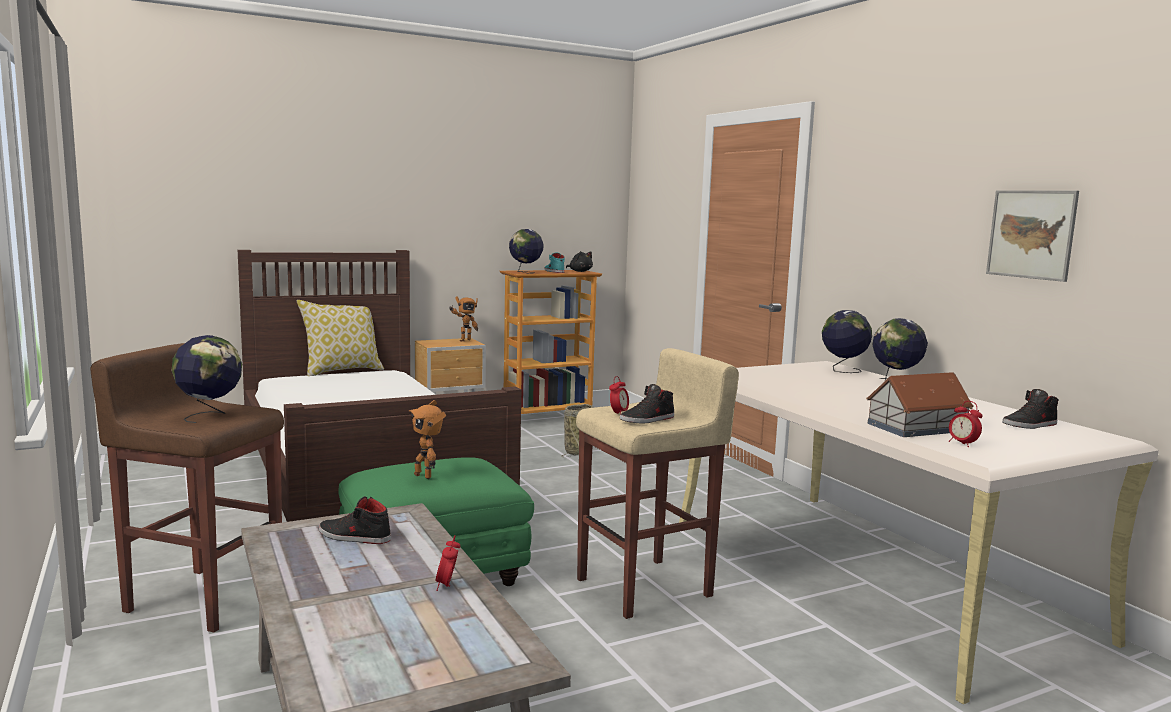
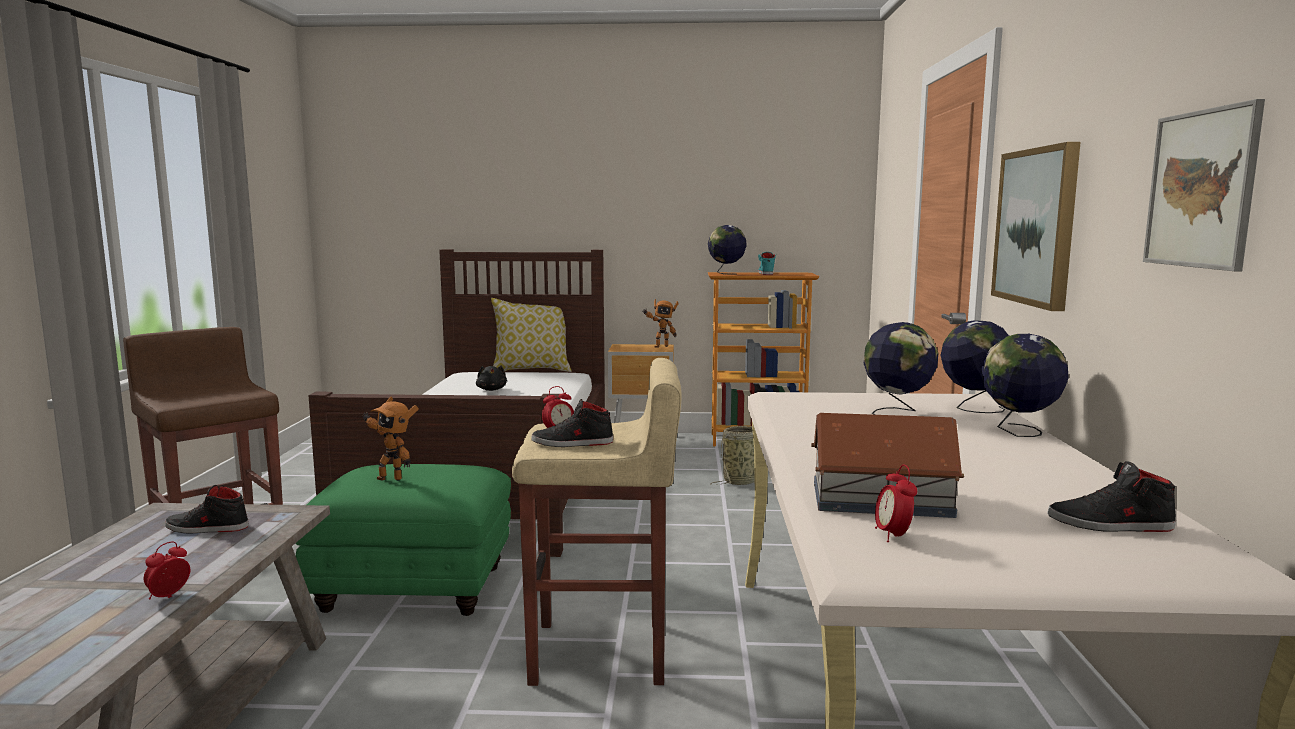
camera: 30 degrees right, 0 degrees up
(210, 415) = (209, 394): globe -> globe (897, 412)
(354, 537) = (206, 528): black shoe -> black shoe turned 45 degrees counterclockwise
(425, 475) = (391, 478): toy robot -> toy robot turned 60 degrees counterclockwise
(580, 271) = (798, 274): black plush toy -> black plush toy (491, 390)
(869, 245) = (1036, 226): none -> picture

